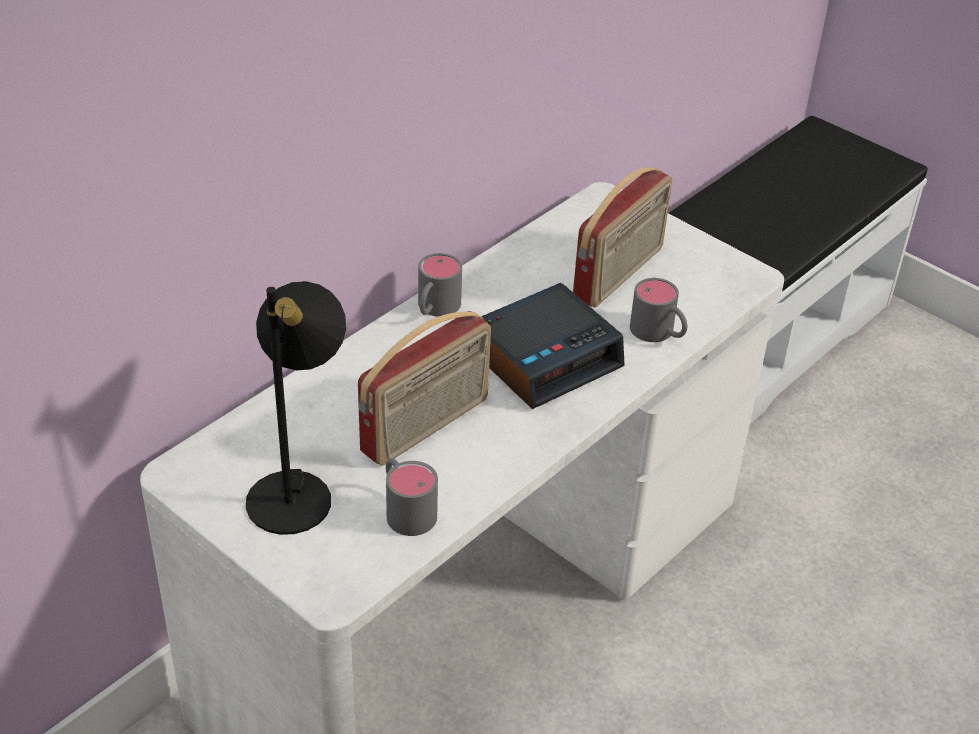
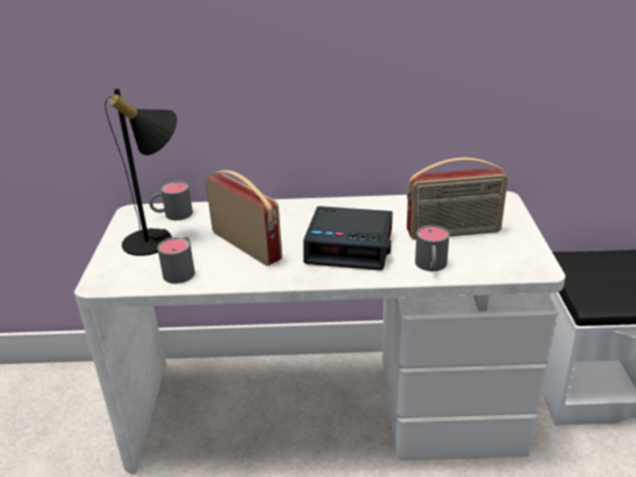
camera: 50 degrees right, 10 degrees down
(427, 427) = (247, 245): radio -> radio turned 135 degrees counterclockwise
(435, 309) = (332, 205): grey mug -> grey mug (172, 214)

